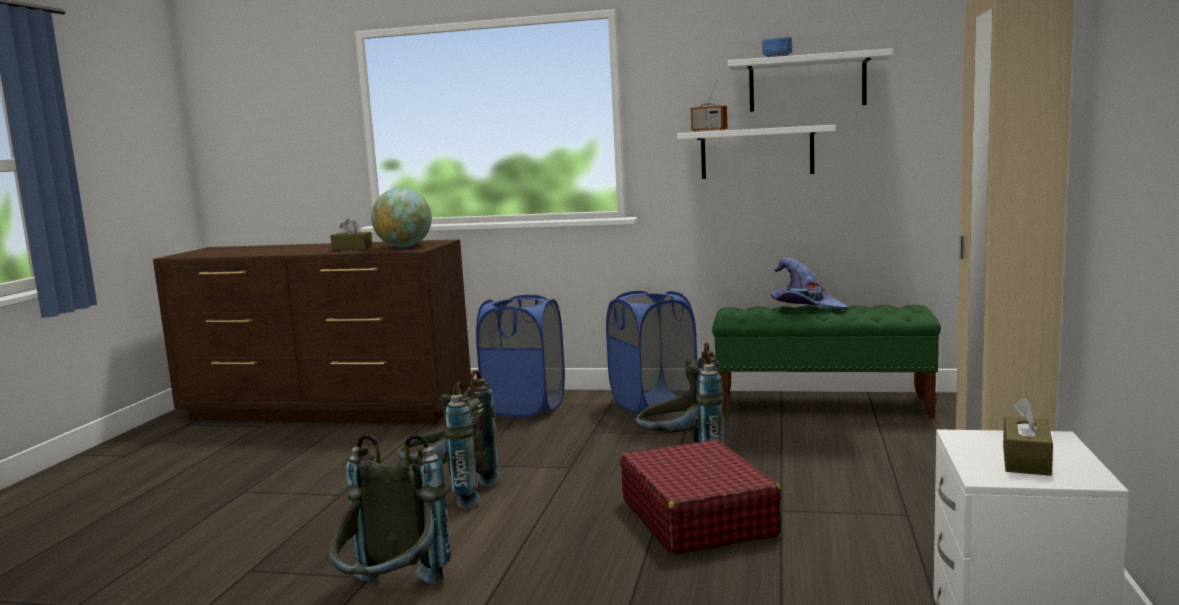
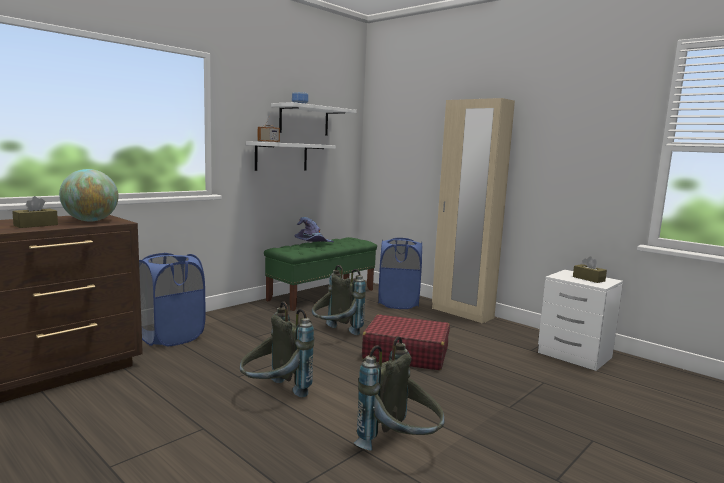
camera: 60 degrees left, 0 degrees up
(653, 404) = (245, 314): blue laundry basket -> blue laundry basket (398, 303)

